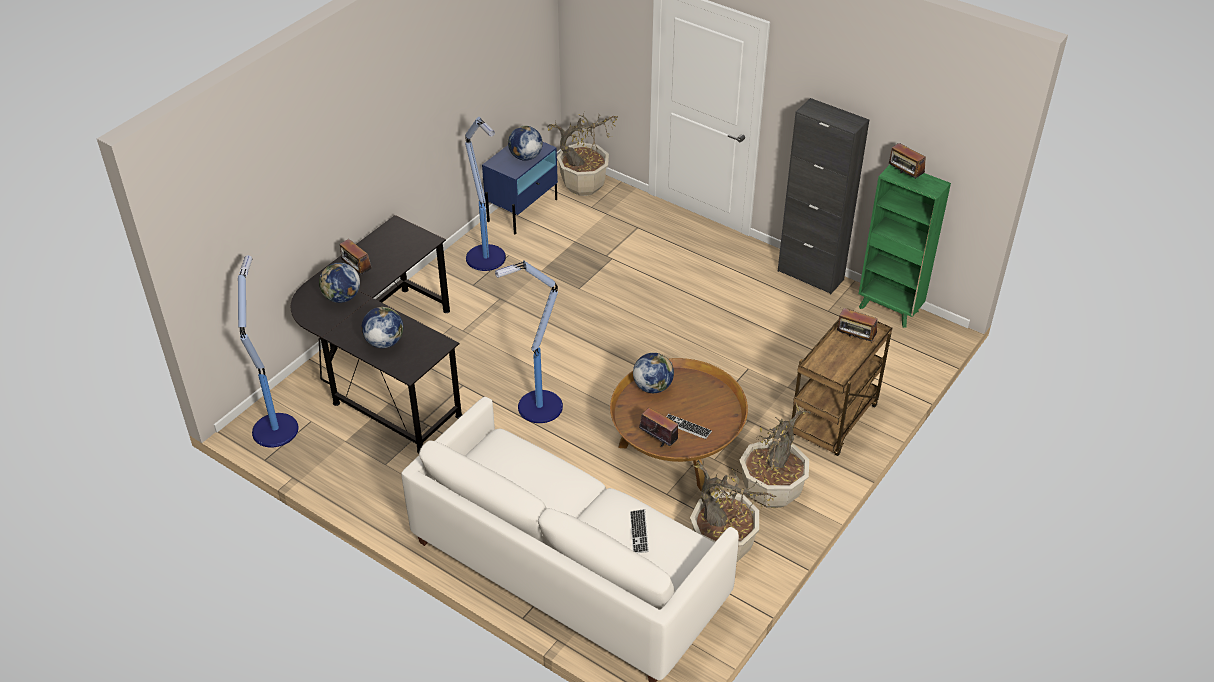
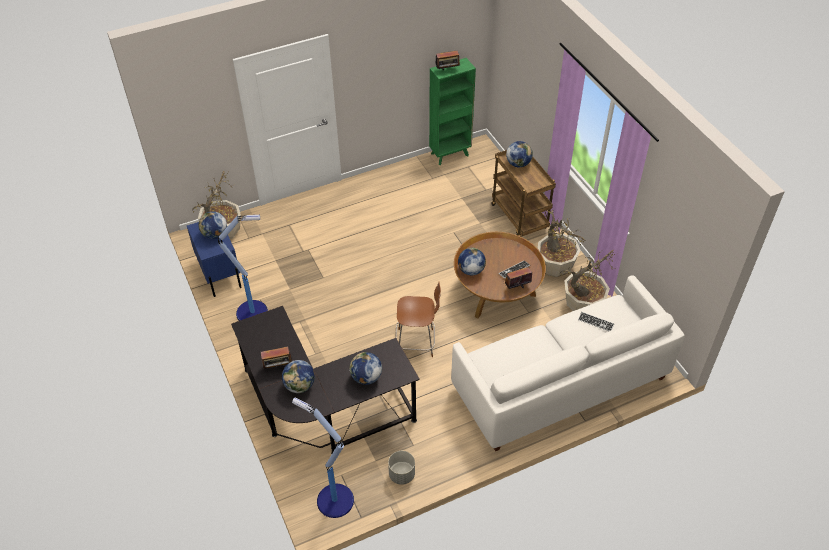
camera: 60 degrees left, 5 degrees up
(338, 471) = (401, 474): none -> grey planter
(538, 407) = (417, 343): floor lamp -> brown stool
(810, 275) = (397, 171): black cabinet -> none
(855, 340) = (518, 164): radio -> globe

